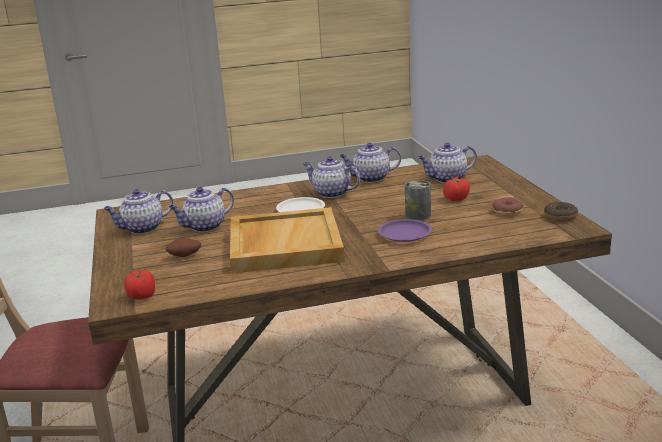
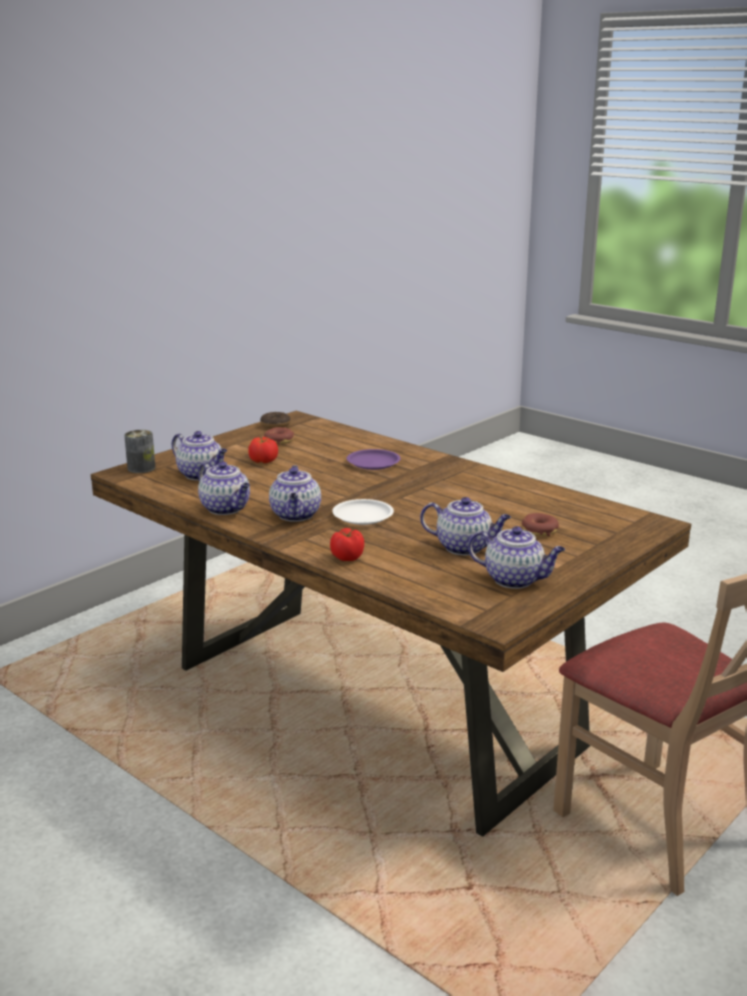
camera: 125 degrees left, 0 degrees up
(141, 296) = (628, 519): tomato -> tomato (348, 557)
(185, 256) = (539, 530): potato -> donut
(284, 244) = (455, 499): beige tray -> none
(418, 216) = (325, 466): can -> can (141, 468)

